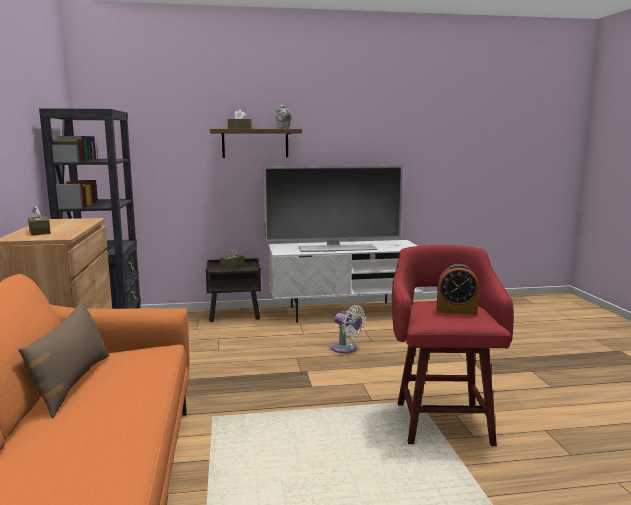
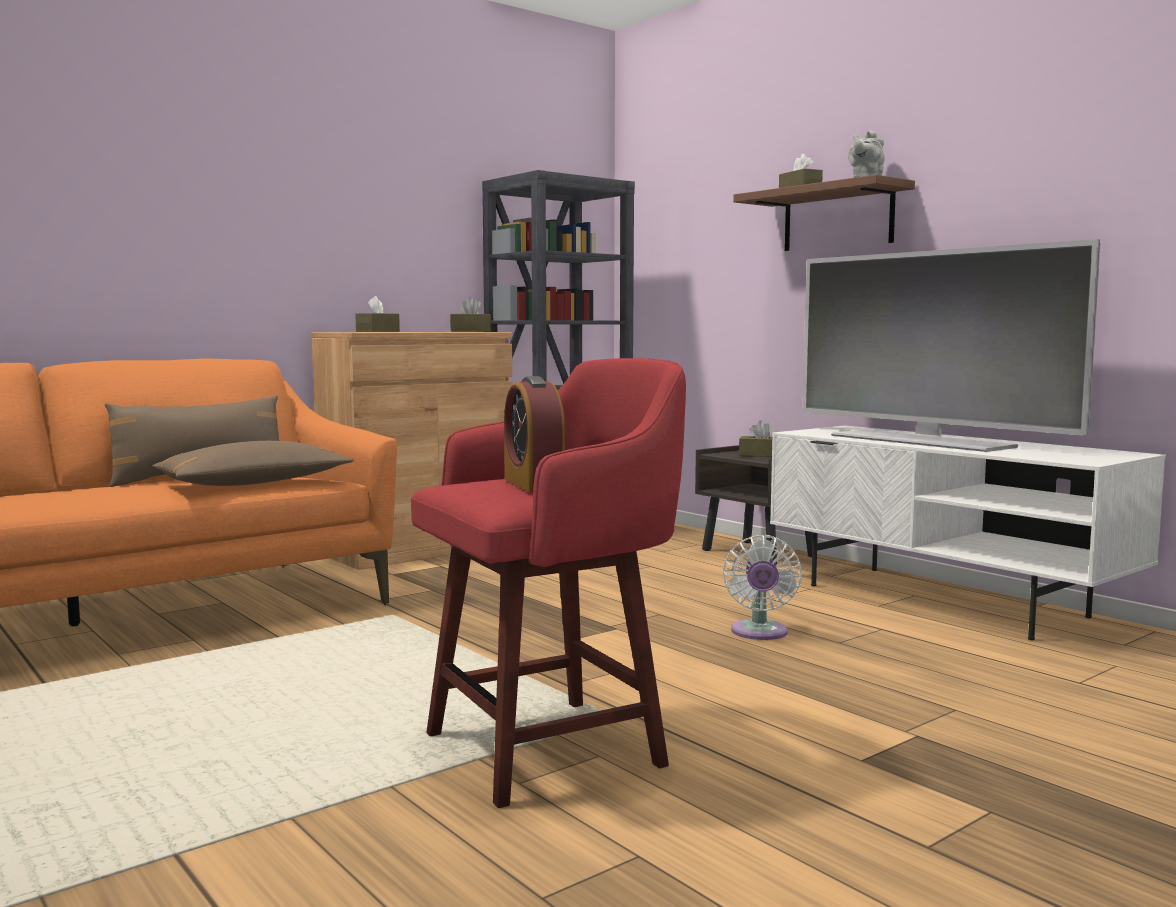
camera: 60 degrees right, 5 degrees down
(80, 221) = (470, 331): none -> brown tissue box
(142, 369) = (254, 483): none -> brown pillow

